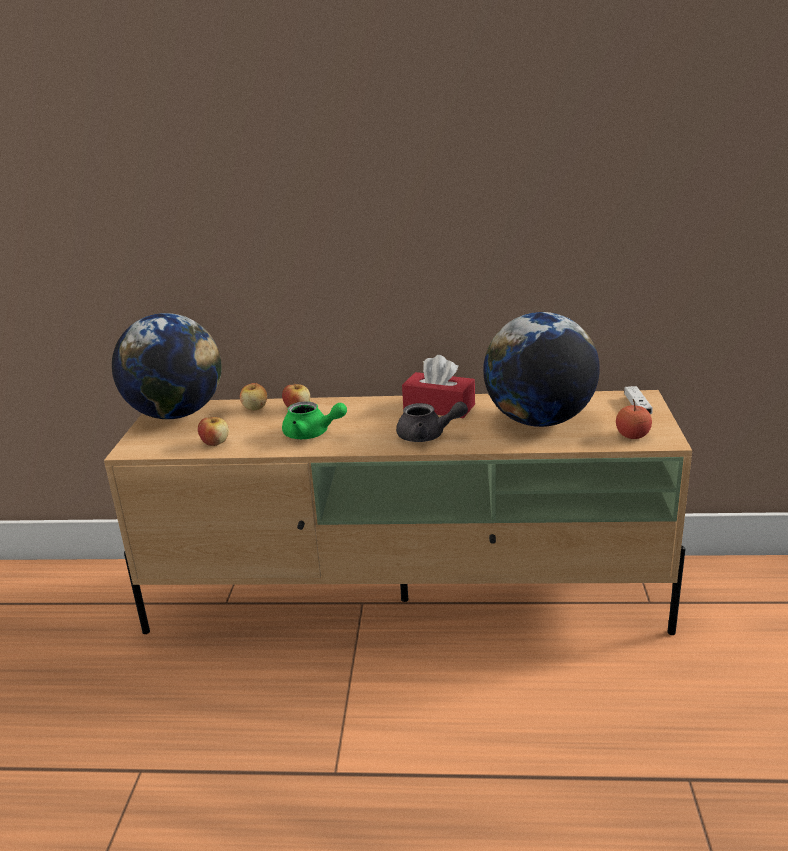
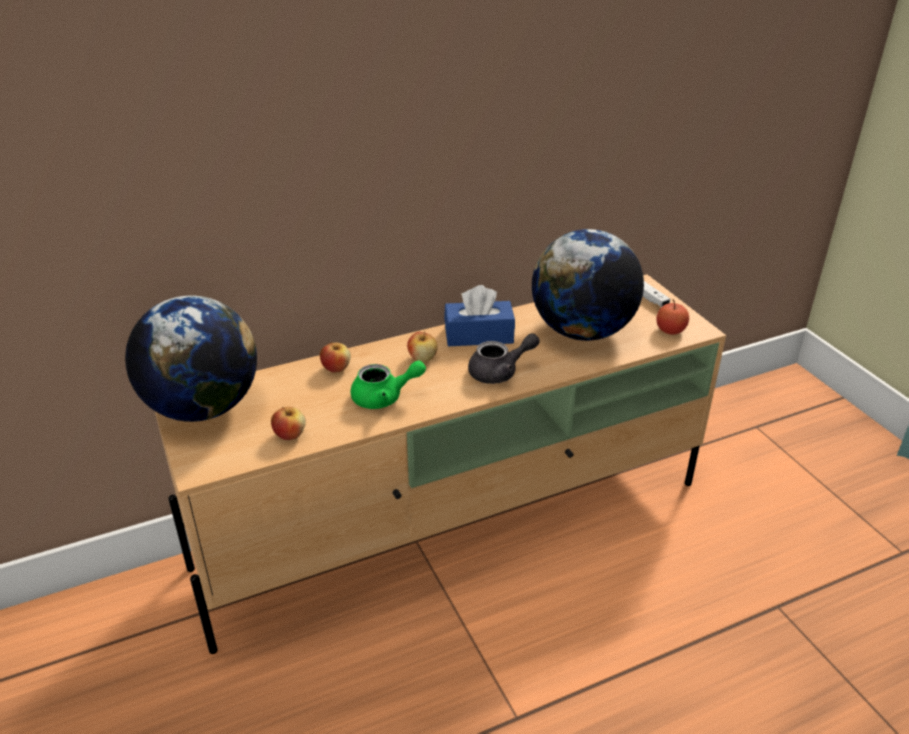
camera: 30 degrees left, 10 degrees up
(255, 408) = (289, 378): apple -> apple (422, 358)
(439, 407) = (479, 335): red tissue box -> blue tissue box

